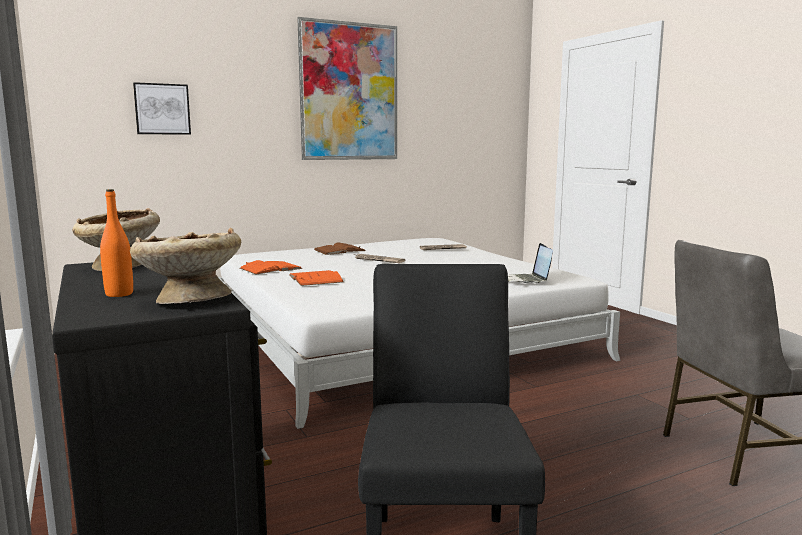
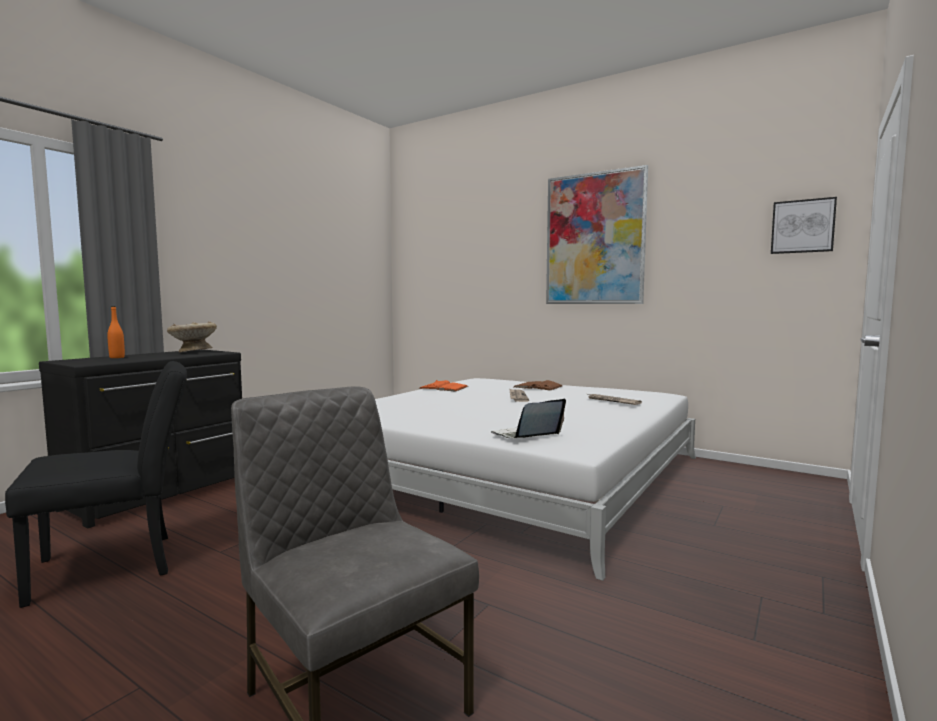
camera: 60 degrees right, 5 degrees down
(162, 109) = (453, 266): picture -> picture (802, 226)
(189, 301) = (95, 362): beige bowl -> none
(315, 278) = (423, 397): orange book -> none

